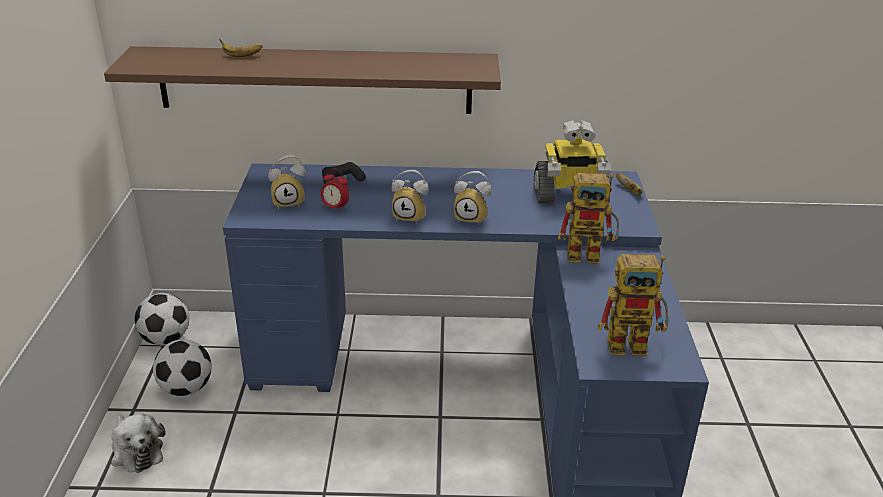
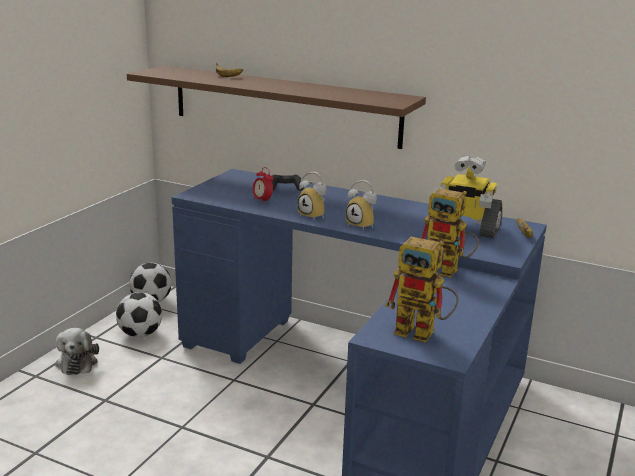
camera: 25 degrees right, 10 degrees down
(289, 202) = (233, 192): alarm clock -> none

